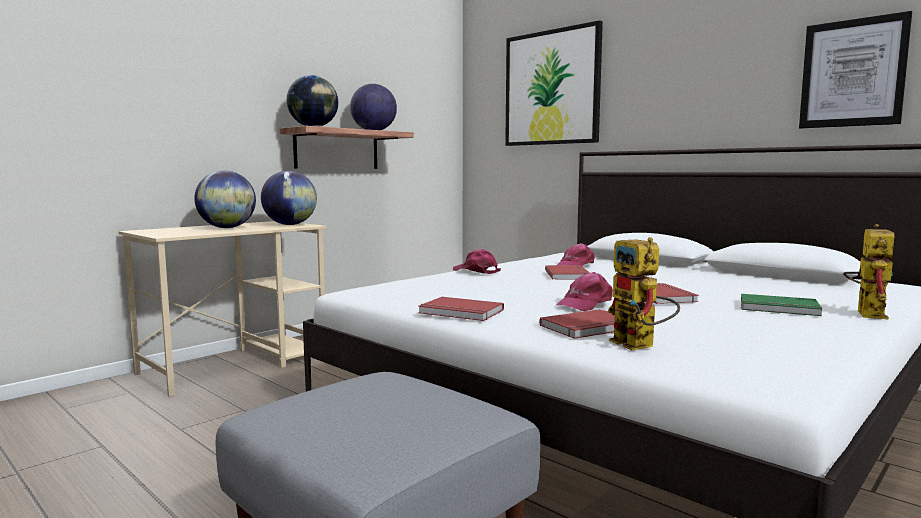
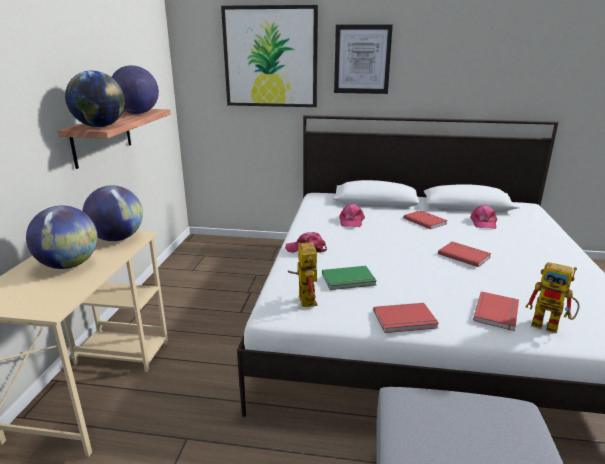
camera: 35 degrees left, 15 degrees up
(568, 275) = (372, 238): red book -> red book (425, 221)
(585, 304) = (445, 280): pink cap -> pink cap (483, 222)
(779, 308) = (529, 252): green book -> green book (349, 280)
(852, 73) = (499, 72): picture -> picture (362, 59)
(866, 313) = (562, 245): toy robot -> toy robot (304, 298)

